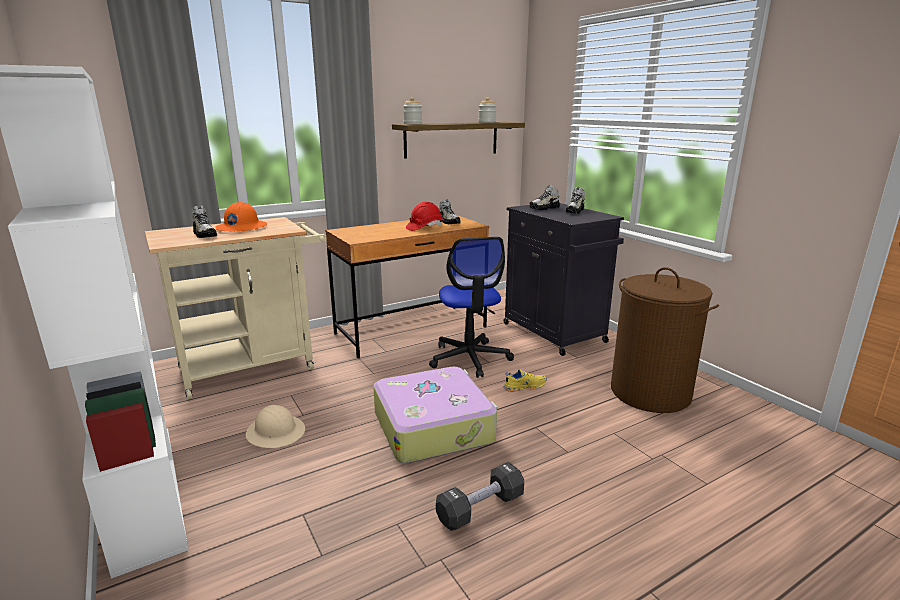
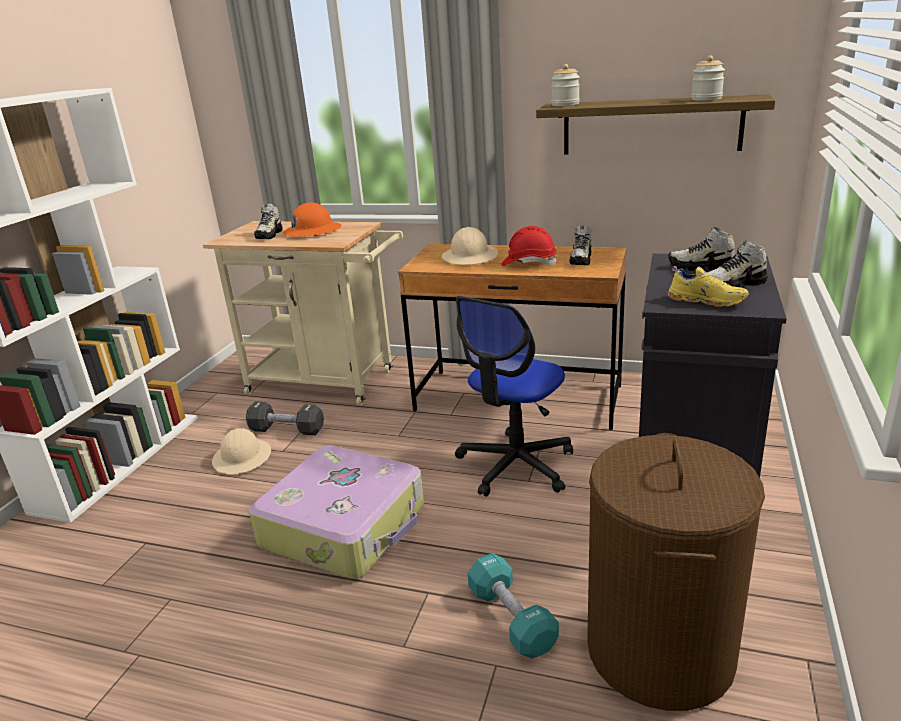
camera: 50 degrees right, 5 degrees up
(378, 231) = (470, 257): none -> beige hard hat
(480, 508) = (233, 637): black dumbbell -> black dumbbell (287, 430)
(524, 386) = (509, 535): yellow shoe -> yellow shoe (706, 301)
(587, 414) = (511, 619): none -> turquoise dumbbell

